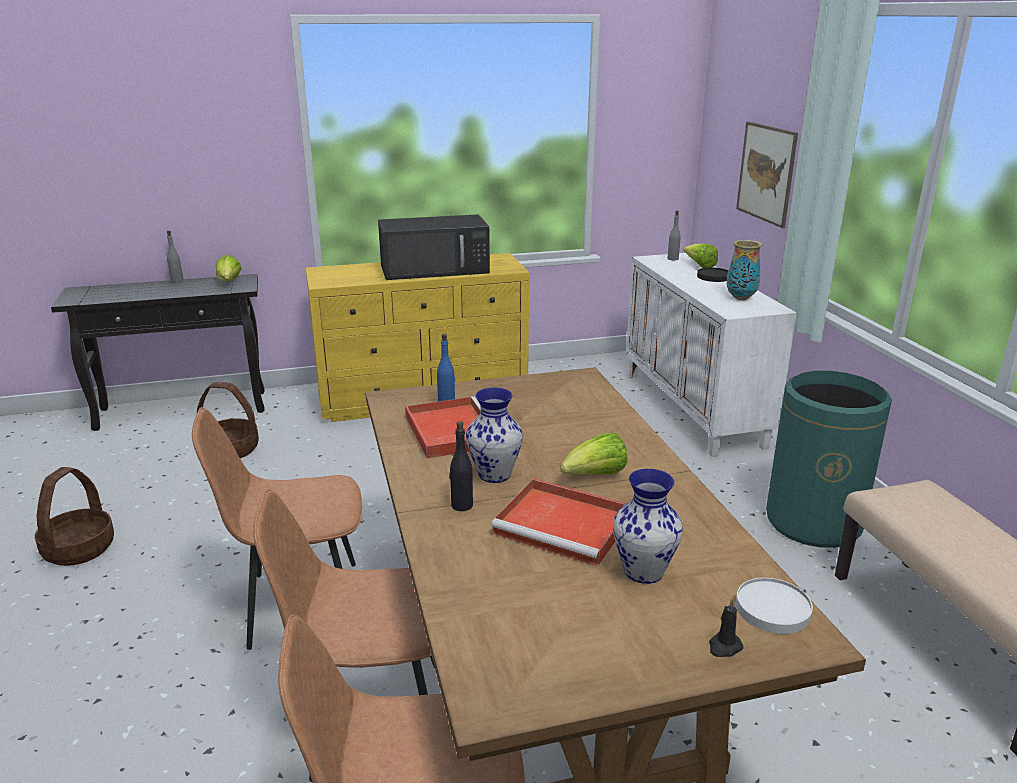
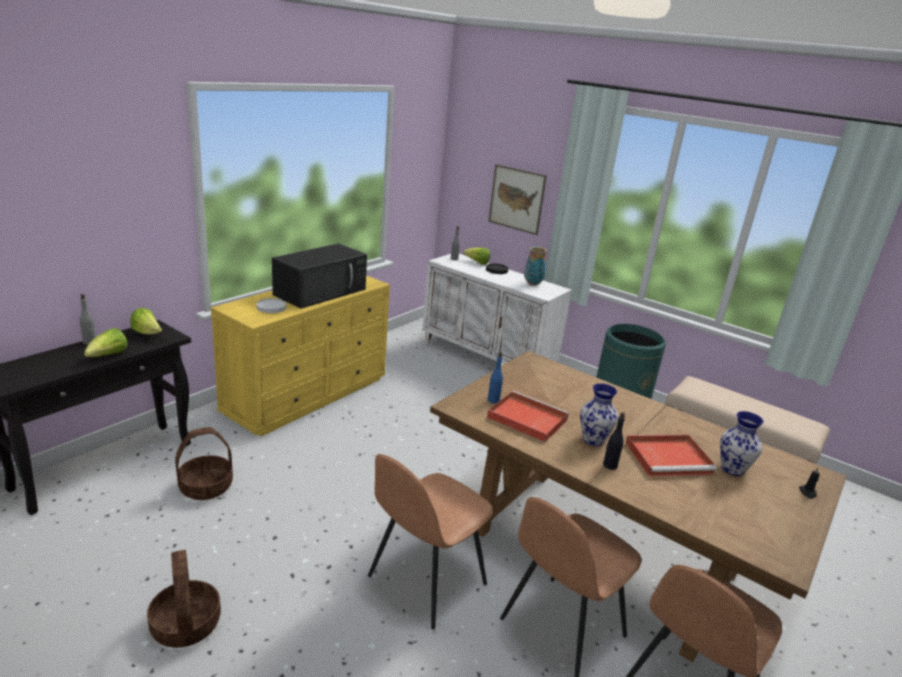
camera: 40 degrees left, 0 degrees up
(595, 476) = (636, 423): lettuce -> lettuce (108, 356)
(772, 609) = (795, 467): white plate -> white plate (271, 307)

